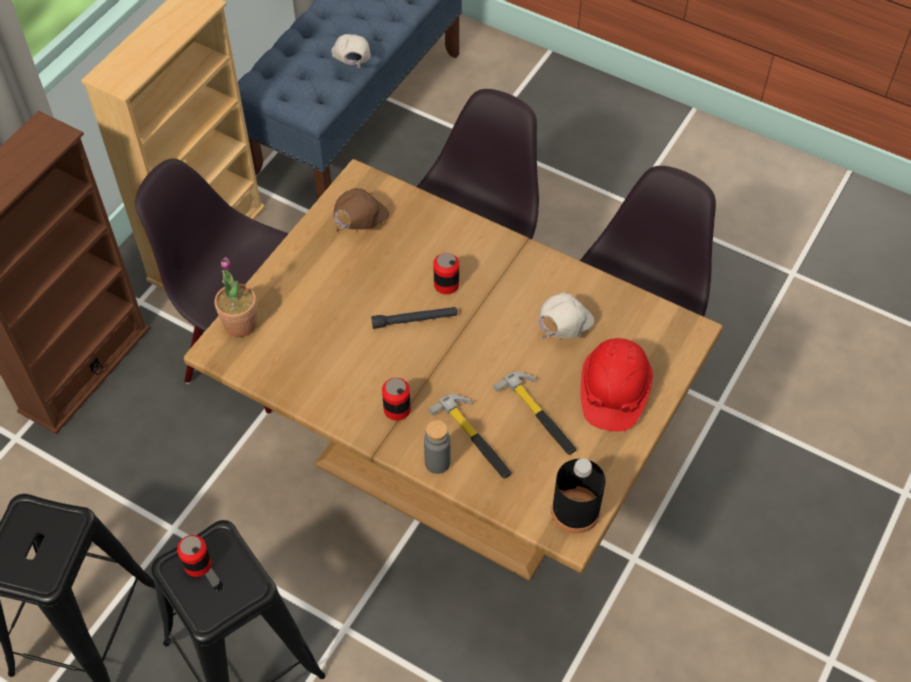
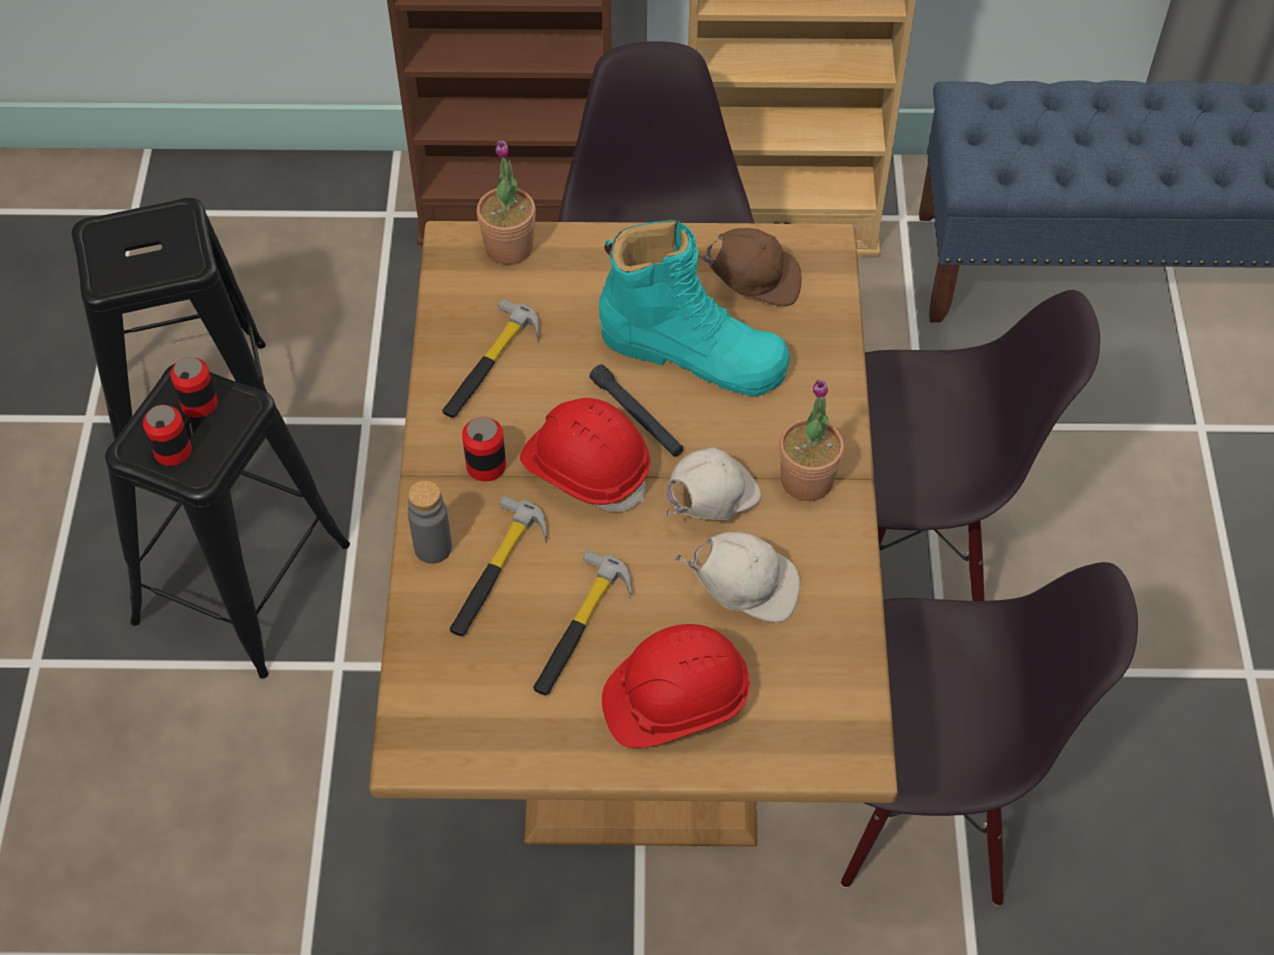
camera: 60 degrees right, 0 degrees up
(323, 374) = (489, 365): none -> hammer
(351, 63) = (1089, 172): white cap -> white cap (710, 501)
(388, 272) = (694, 352): none -> turquoise boot
(433, 361) = (586, 468): none -> red hard hat
(446, 285) = (719, 423): can -> can (173, 451)
(511, 265) = (807, 480): none -> potted plant
(575, 511) = (452, 740): black bottle -> none

